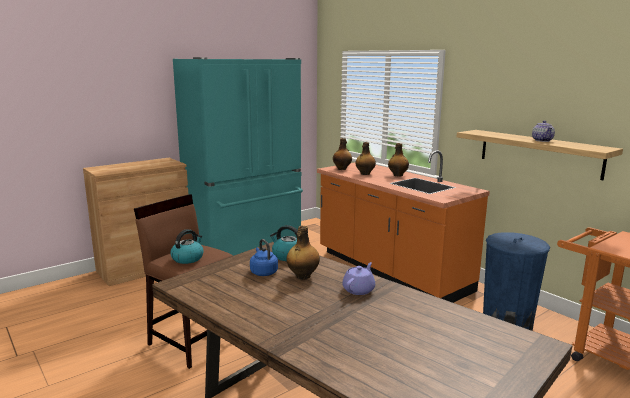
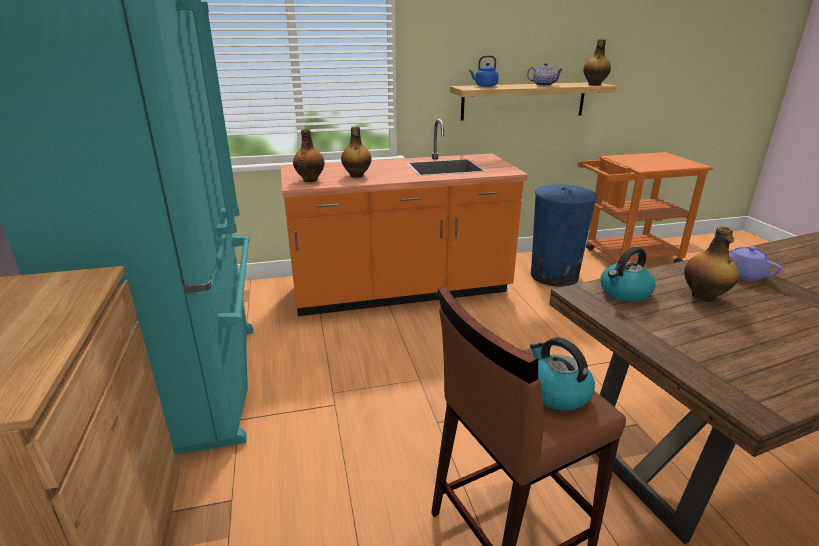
camera: 65 degrees left, 10 degrees up
(263, 272) = (690, 320): blue kettle -> blue kettle (484, 86)
(397, 175) = (386, 166): bottle -> bottle (594, 84)

